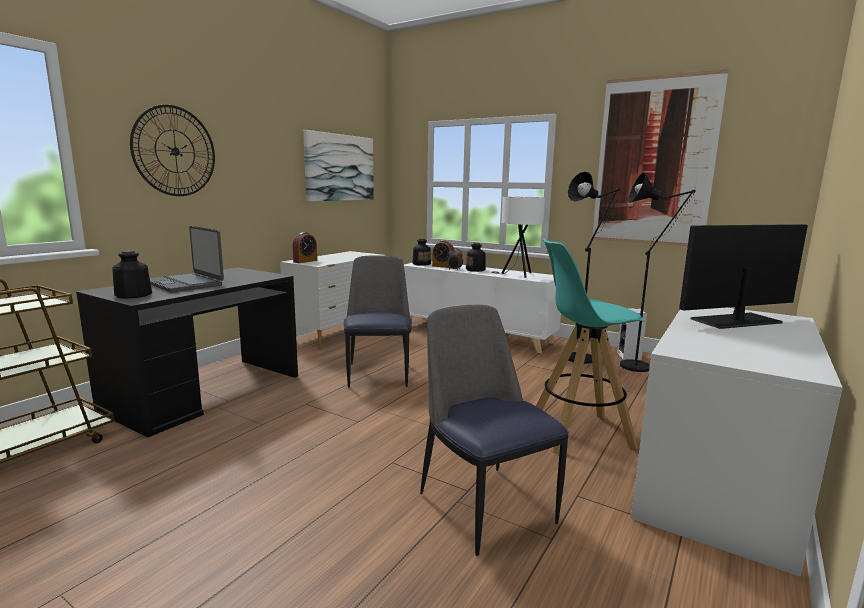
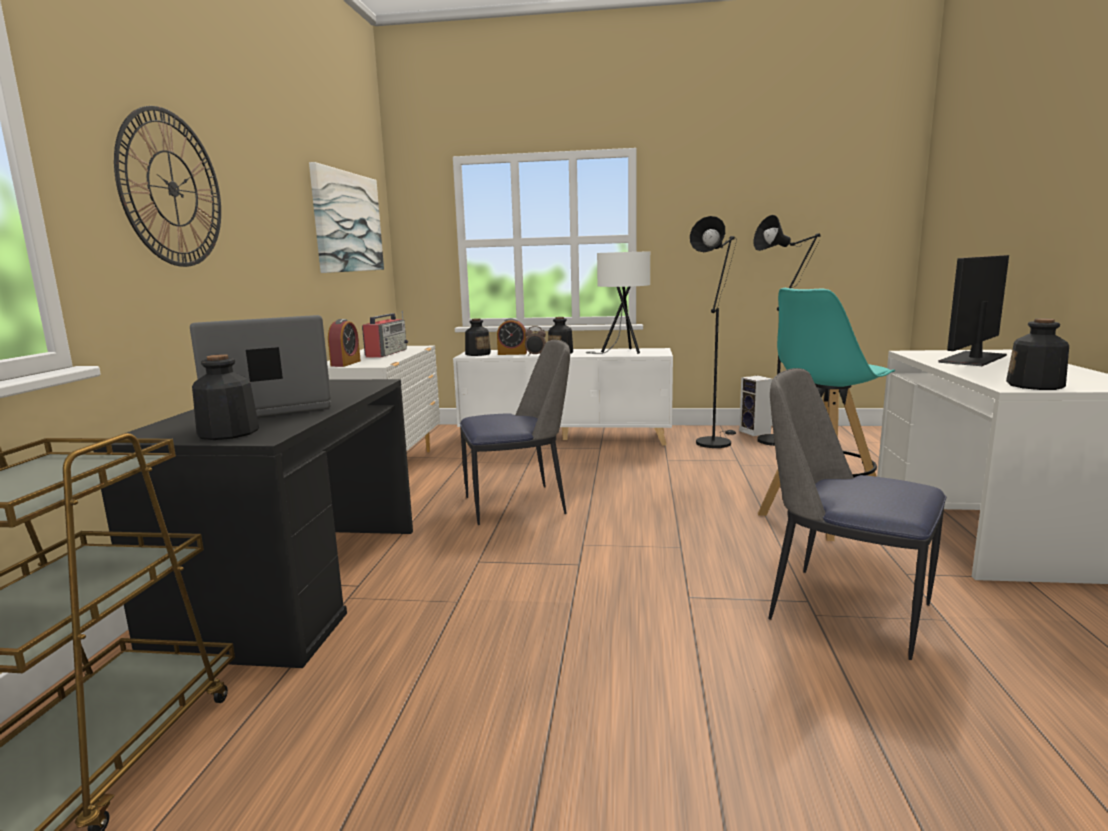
camera: 25 degrees left, 0 degrees up
(185, 284) = (266, 408): laptop -> laptop turned 135 degrees clockwise
(344, 257) = (387, 353): none -> radio
(378, 374) = (518, 504): chair -> chair turned 105 degrees clockwise
(654, 162) = (758, 205): picture -> none
(704, 353) = (1035, 385): none -> bottle

